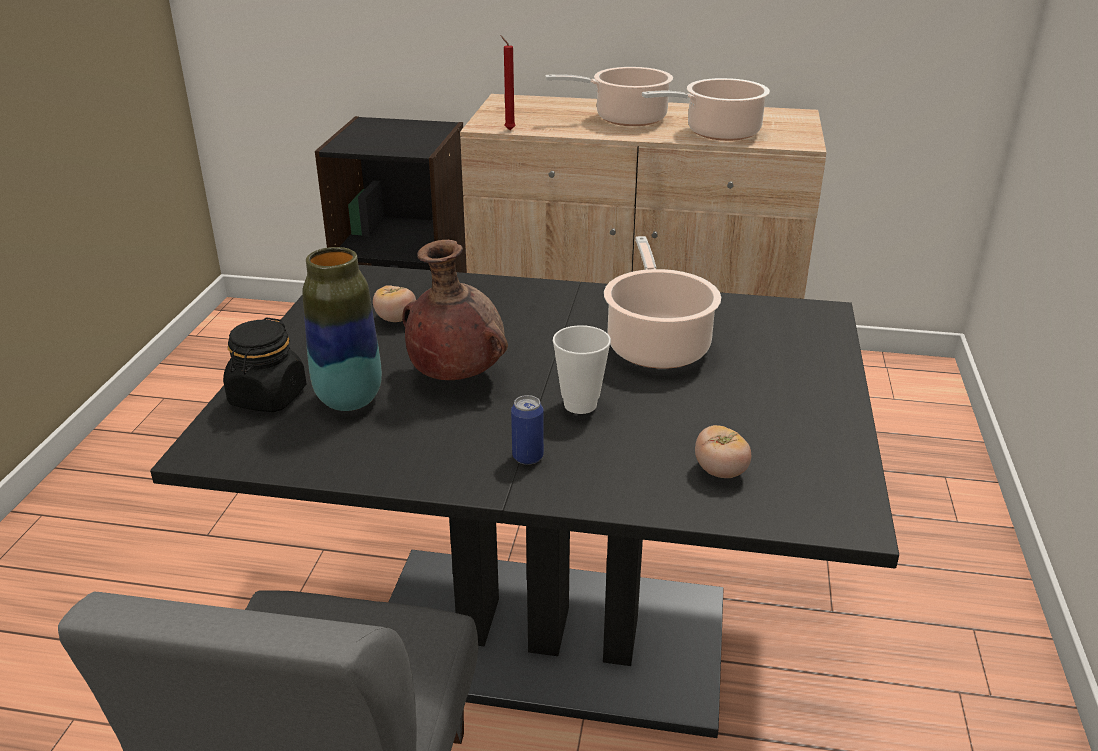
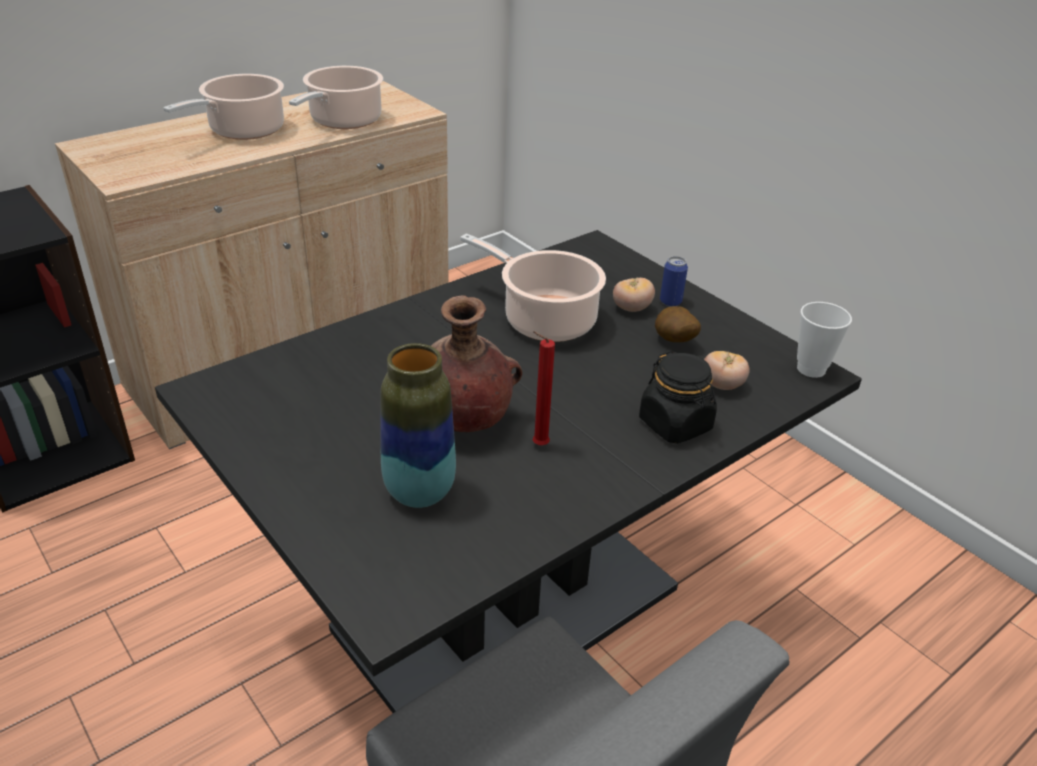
camera: 50 degrees left, 5 degrees up
(268, 397) = (349, 535): black jar -> black jar (675, 424)
(396, 319) = (325, 405): tomato -> tomato (631, 308)
(508, 129) = (154, 177): red candle -> red candle (537, 445)
(528, 457) = (614, 449): can -> can (670, 301)
(580, 405) = (577, 391): cup -> cup (811, 369)
(743, 416) = (673, 342): none -> potato

